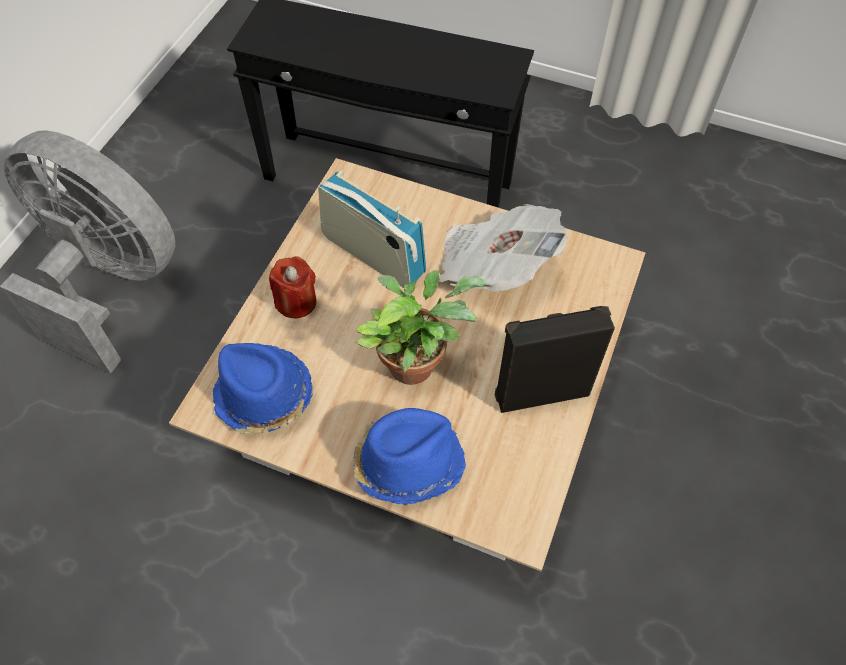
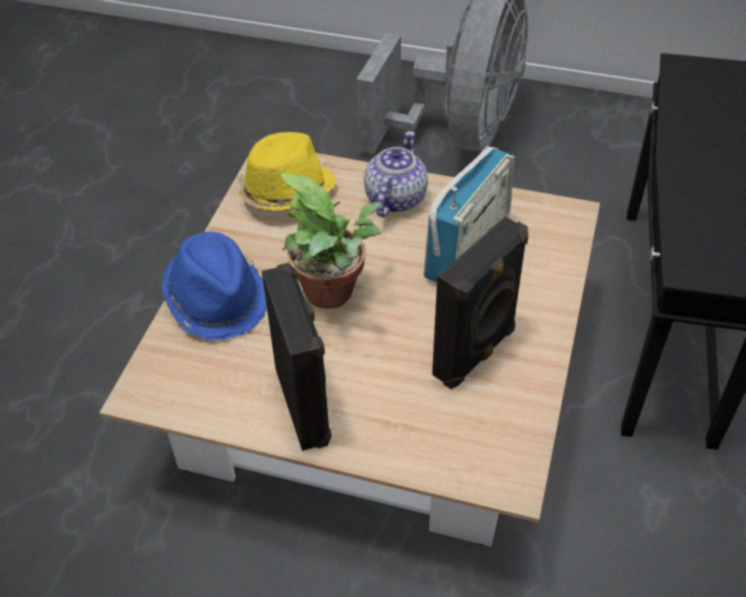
camera: 85 degrees right, 10 degrees down
(263, 395) = (285, 192): blue hat -> yellow hat
(296, 302) = (394, 199): red candle -> teapot
(494, 266) = (476, 353): newspaper -> black speaker

